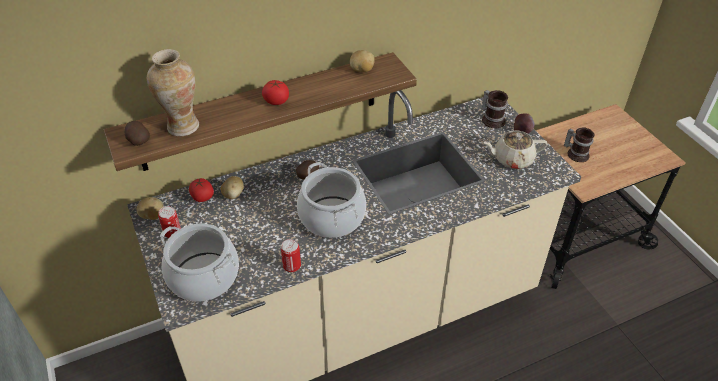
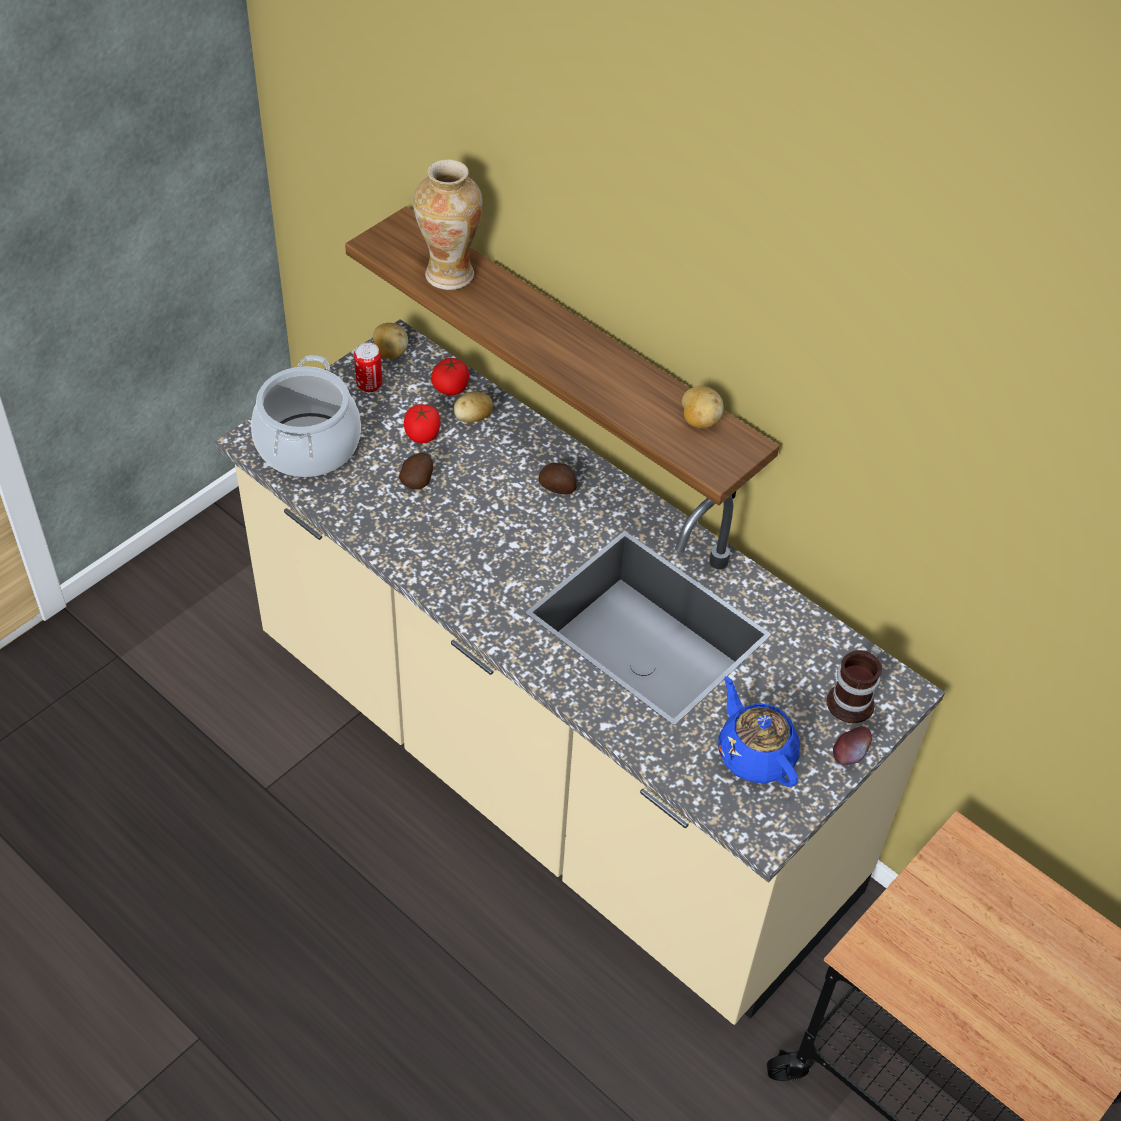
camera: 65 degrees right, 5 degrees up
(138, 140) = (398, 245): potato -> potato (418, 480)
(276, 101) = (559, 348): tomato -> tomato (422, 435)
(292, 266) = (366, 531): can -> none
(332, 217) = (484, 545): cooking pot -> none
(512, 159) = (755, 754): beige teapot -> blue teapot
(576, 153) = (965, 925): mug -> none

